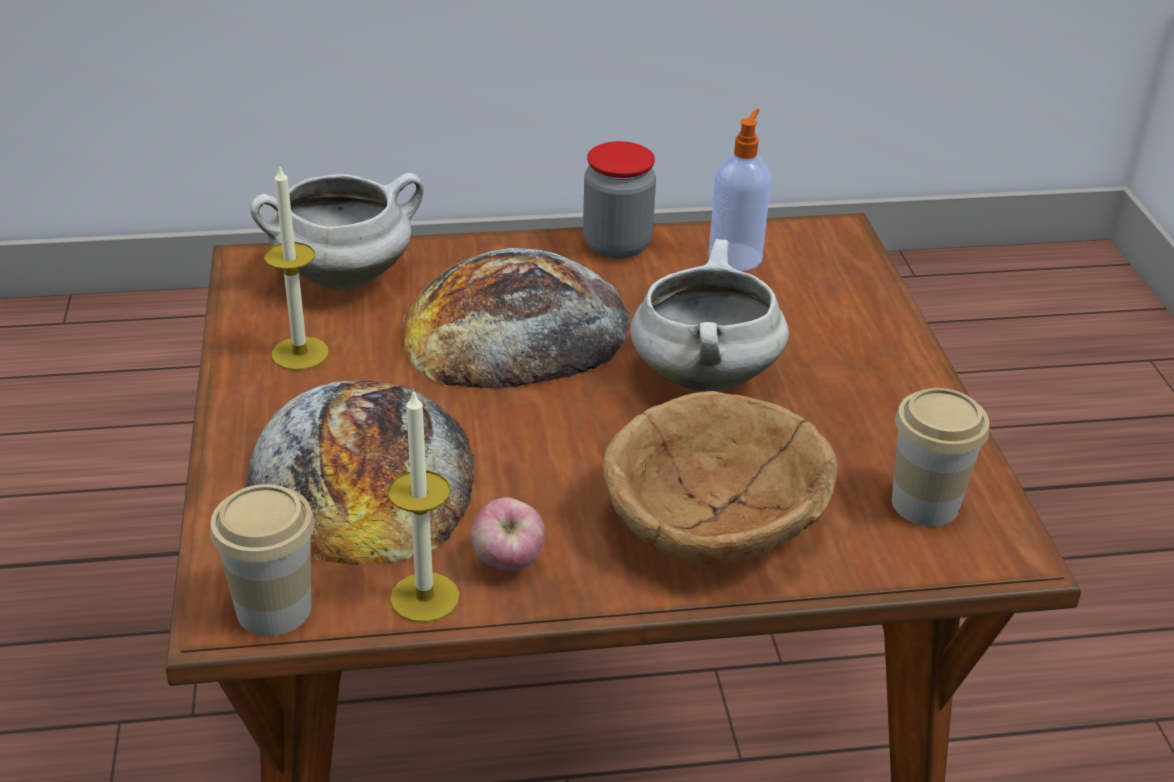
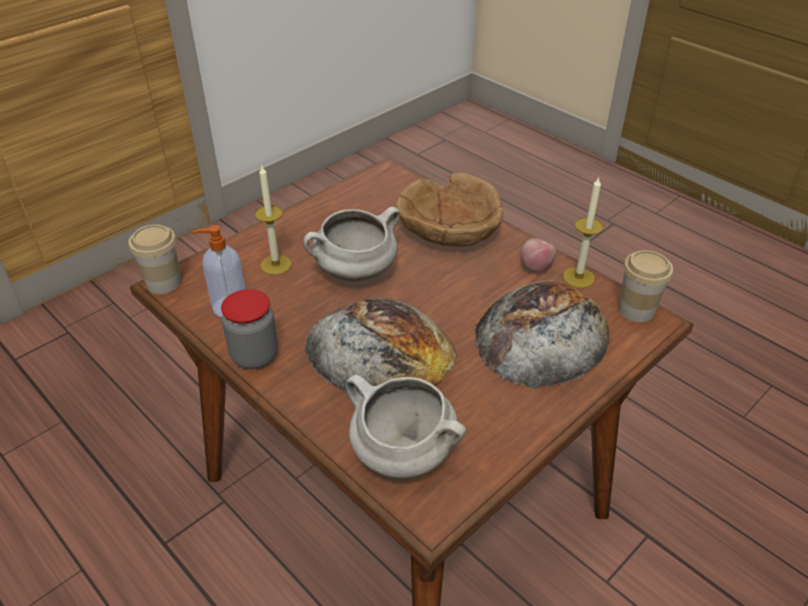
camera: 125 degrees left, 5 degrees up
(300, 353) = (491, 418): candle -> candle (276, 265)
(925, 504) = (381, 192): cup -> cup (163, 283)

